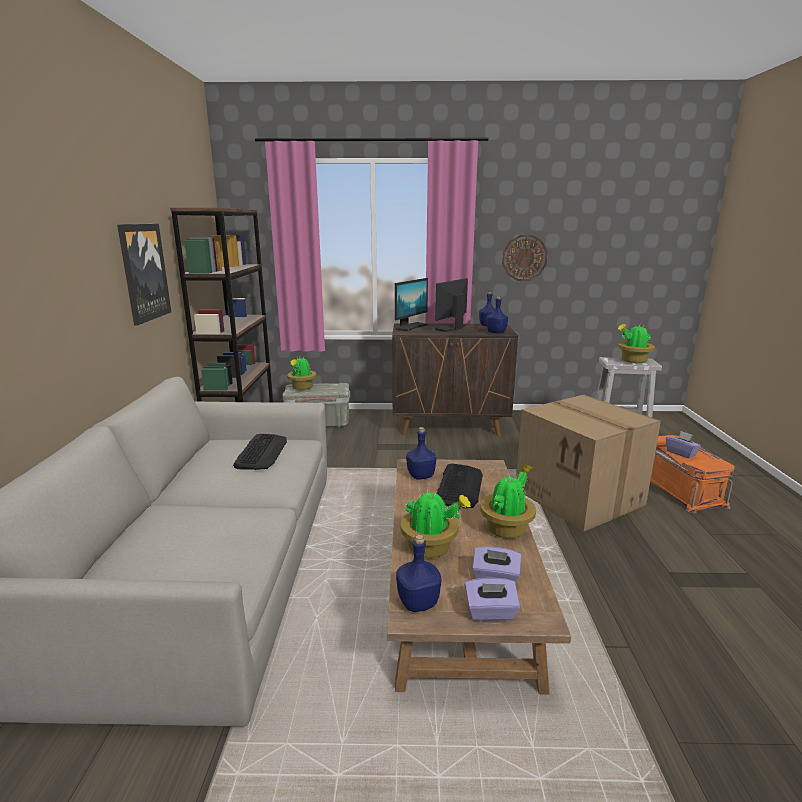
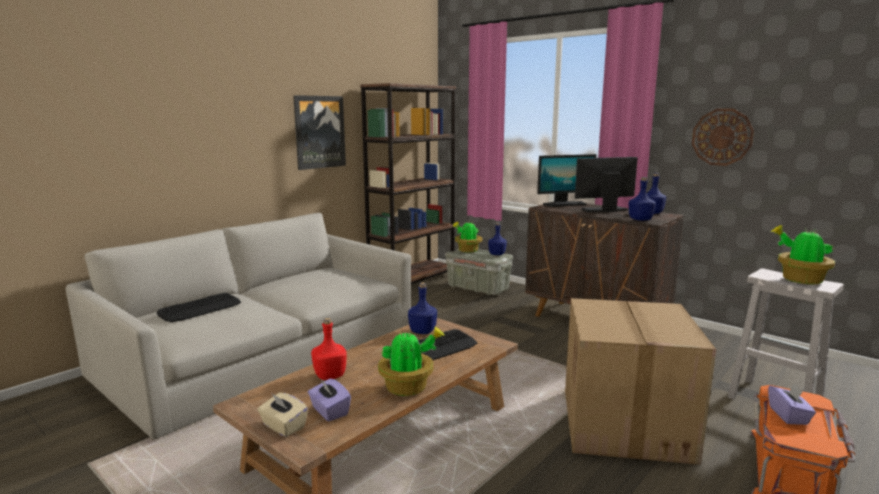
camera: 40 degrees right, 5 degrees down
(262, 452) = (337, 281): keyboard -> keyboard (200, 308)
(417, 603) = (257, 399): blue bottle -> blue bottle (496, 254)
(431, 548) = (330, 376): potted plant -> red bottle
(490, 613) = (283, 426): purple tissue box -> beige tissue box

